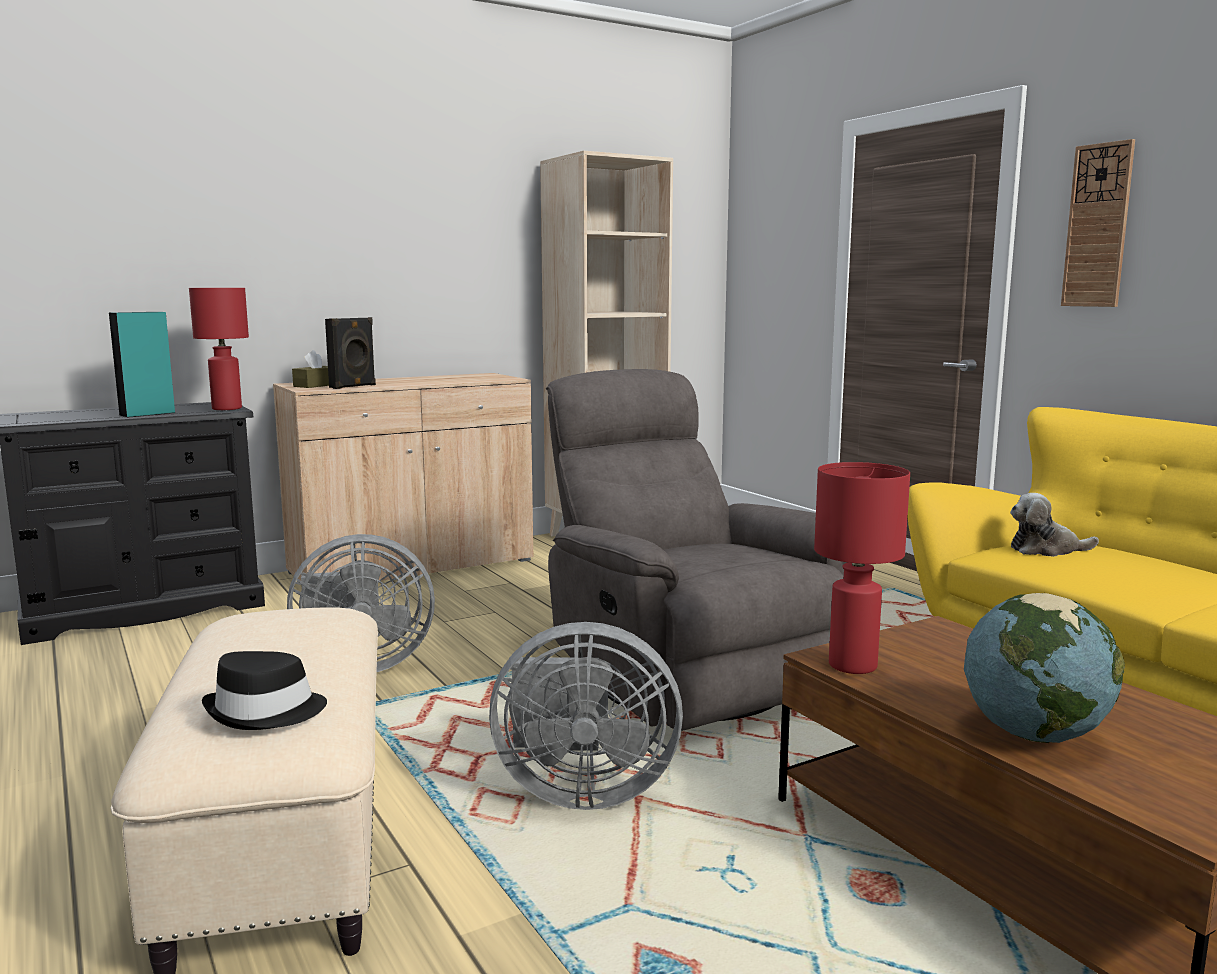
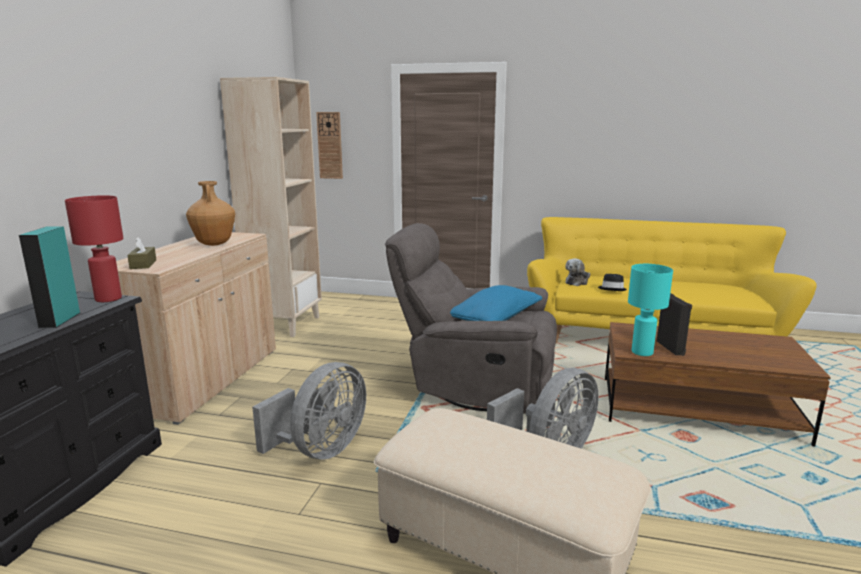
camera: 45 degrees left, 5 degrees up
(265, 712) = (588, 470): black hat -> black hat (612, 289)
(353, 386) = (178, 260): black speaker -> black speaker (671, 348)
(440, 380) = (214, 244): none -> brown vase
(704, 552) = (494, 319): none -> blue pillow
(851, 666) = (642, 352): red table lamp -> turquoise table lamp
(1034, 734) = (729, 356): globe -> none
(1098, 226) = (548, 133): wall clock -> wall clock (330, 145)

